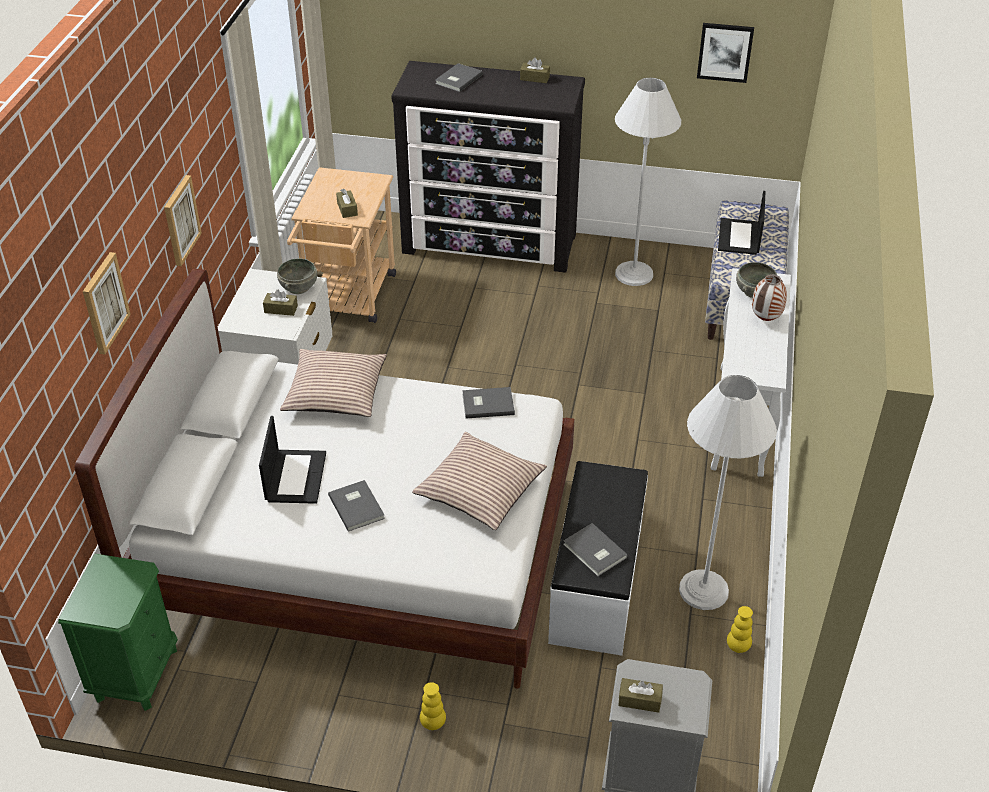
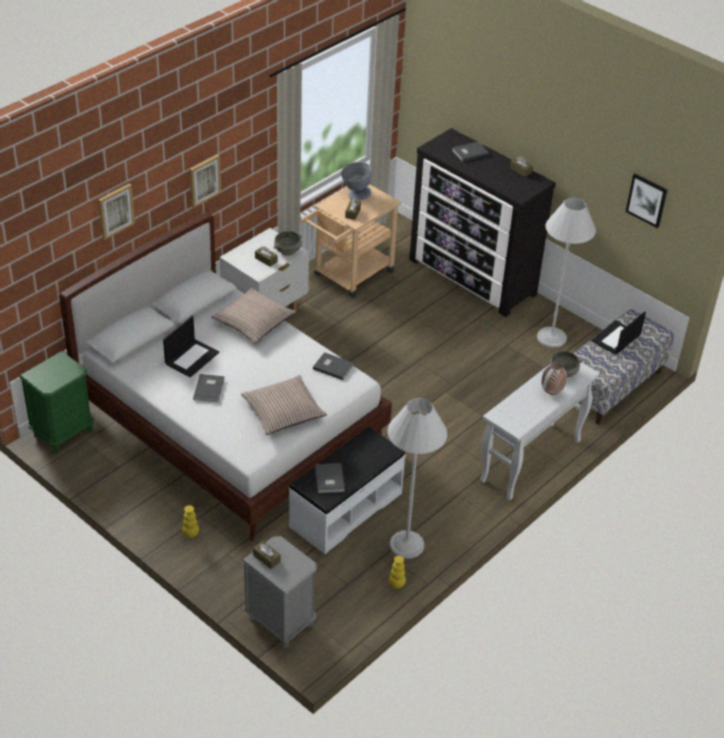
camera: 30 degrees right, 0 degrees up
(330, 187) = (355, 195): none -> grey bowl

